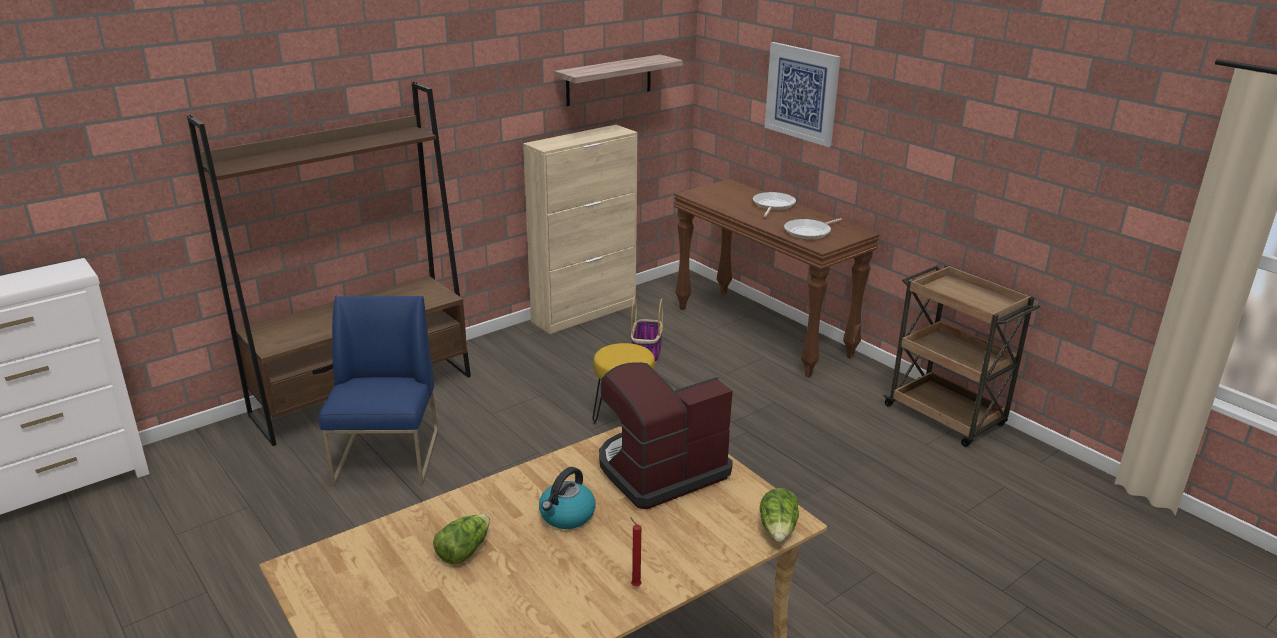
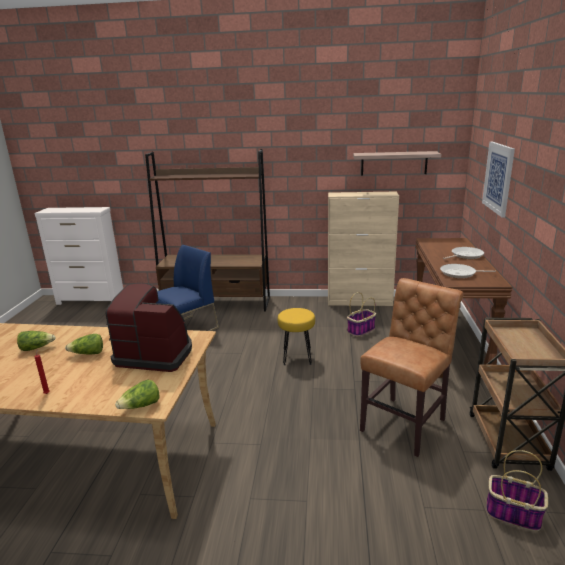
camera: 45 degrees right, 5 degrees down
(566, 516) = (88, 354): kettle -> lettuce
(846, 442) = (405, 423): none -> brown chair
(1024, 478) = (512, 514): none -> basket

